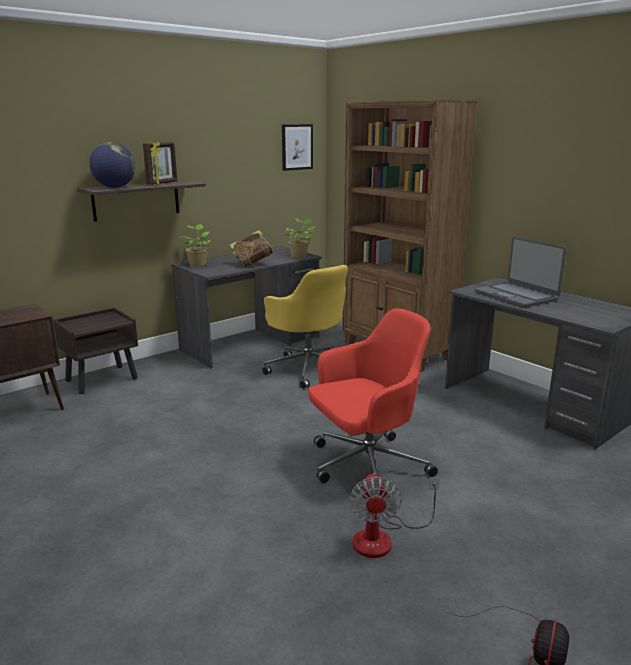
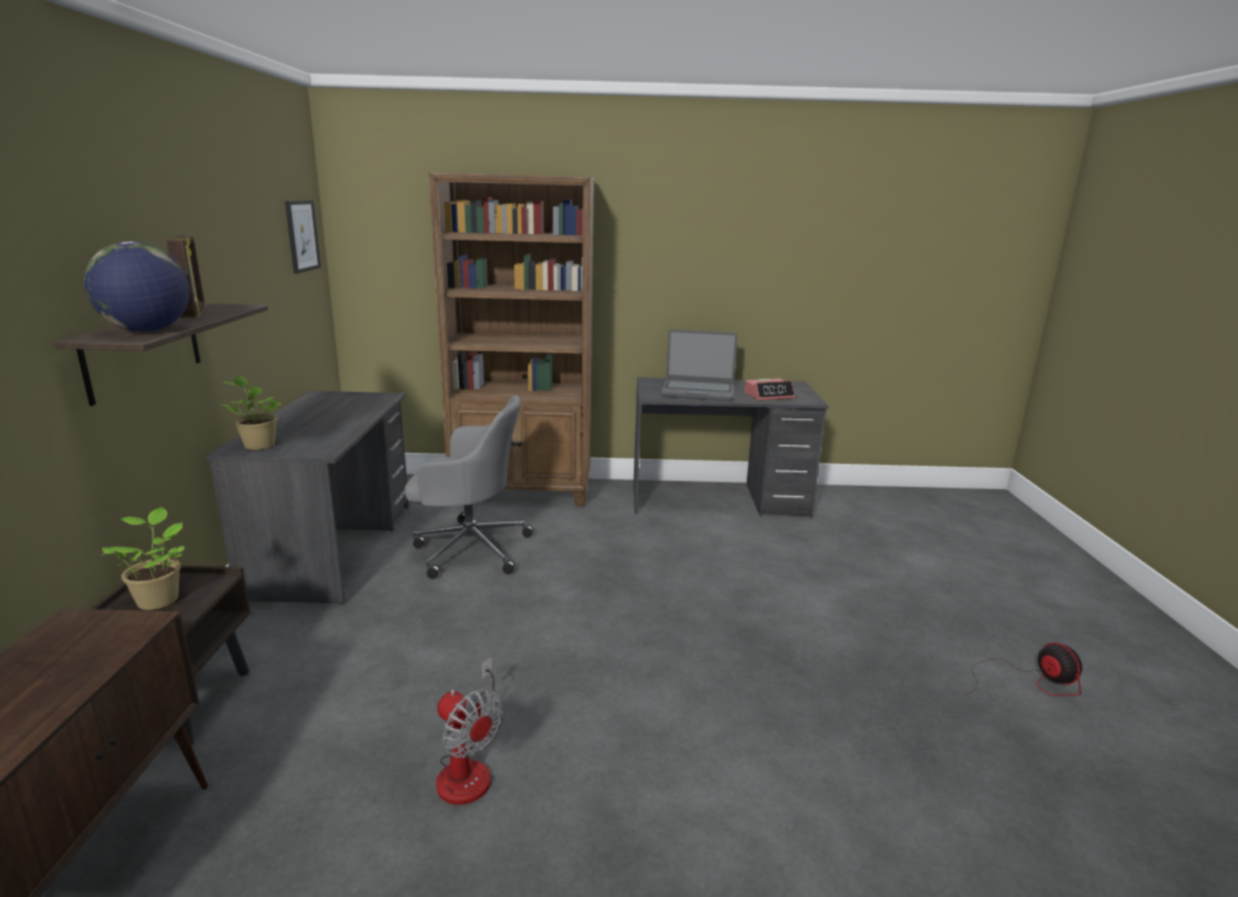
camera: 50 degrees left, 0 degrees up
(252, 264) = (344, 424): book -> none
(299, 256) = (377, 399): potted plant -> potted plant (159, 599)
(308, 368) = (469, 548): yellow office chair -> grey office chair
(366, 467) = (715, 620): red office chair -> none
(383, 538) = (840, 671): fan -> fan (469, 767)
(575, 312) = (769, 395): none -> alarm clock

